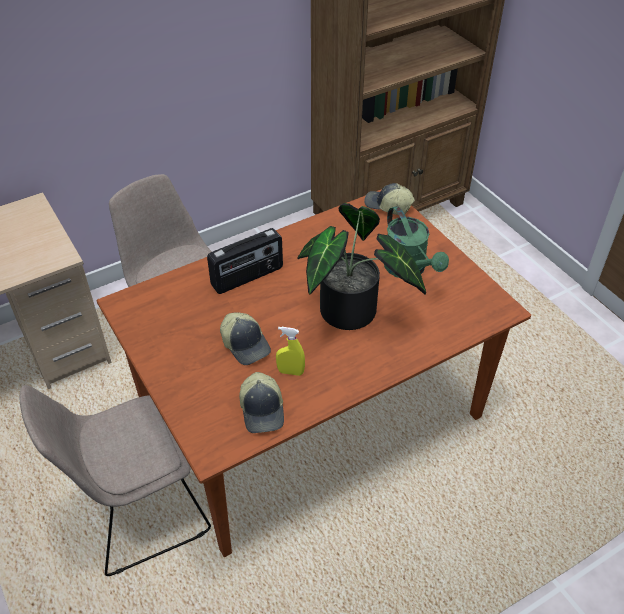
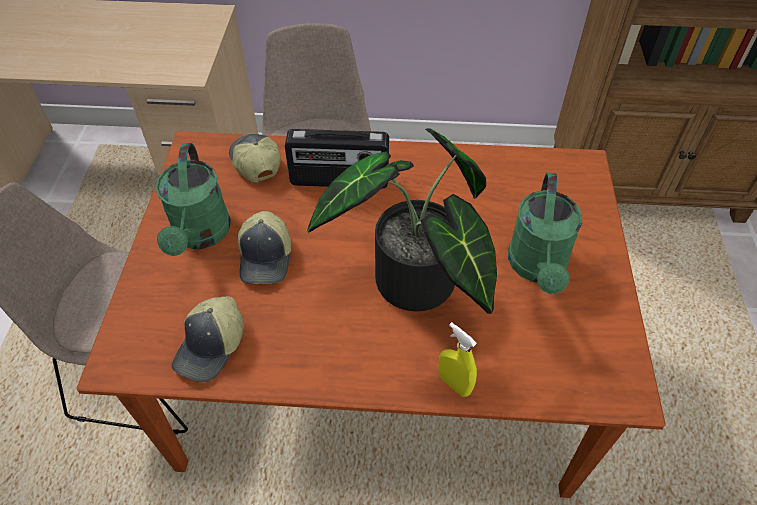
camera: 35 degrees right, 5 degrees up
(188, 354) = (200, 236): none -> green watering can
(290, 372) = (282, 318): yellow spray bottle -> yellow spray bottle (454, 384)
(388, 206) = (579, 173): cap -> cap (255, 163)

